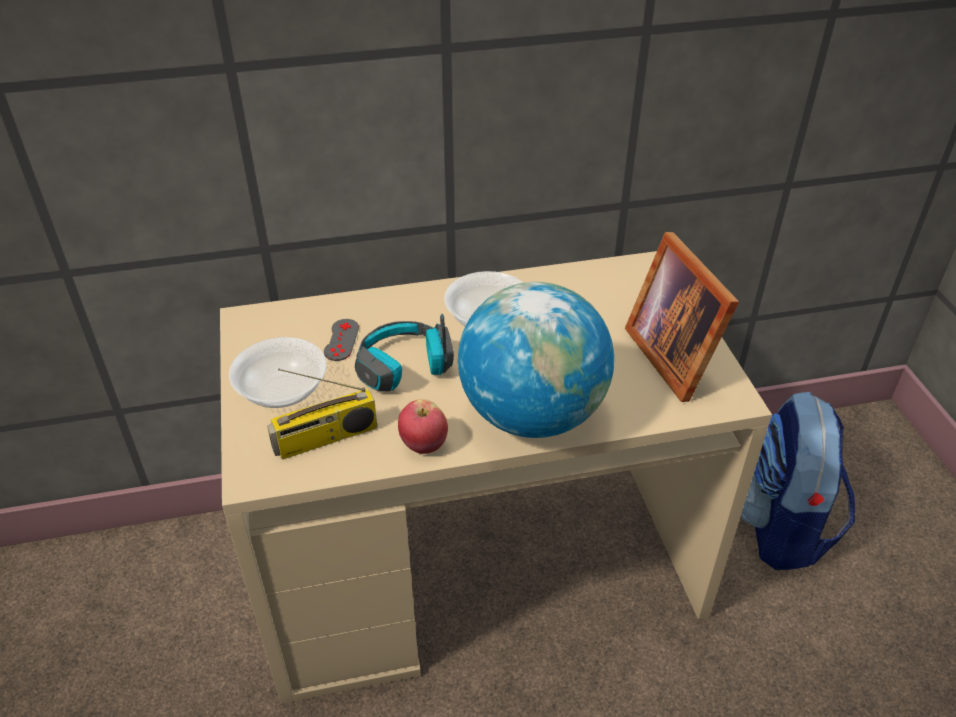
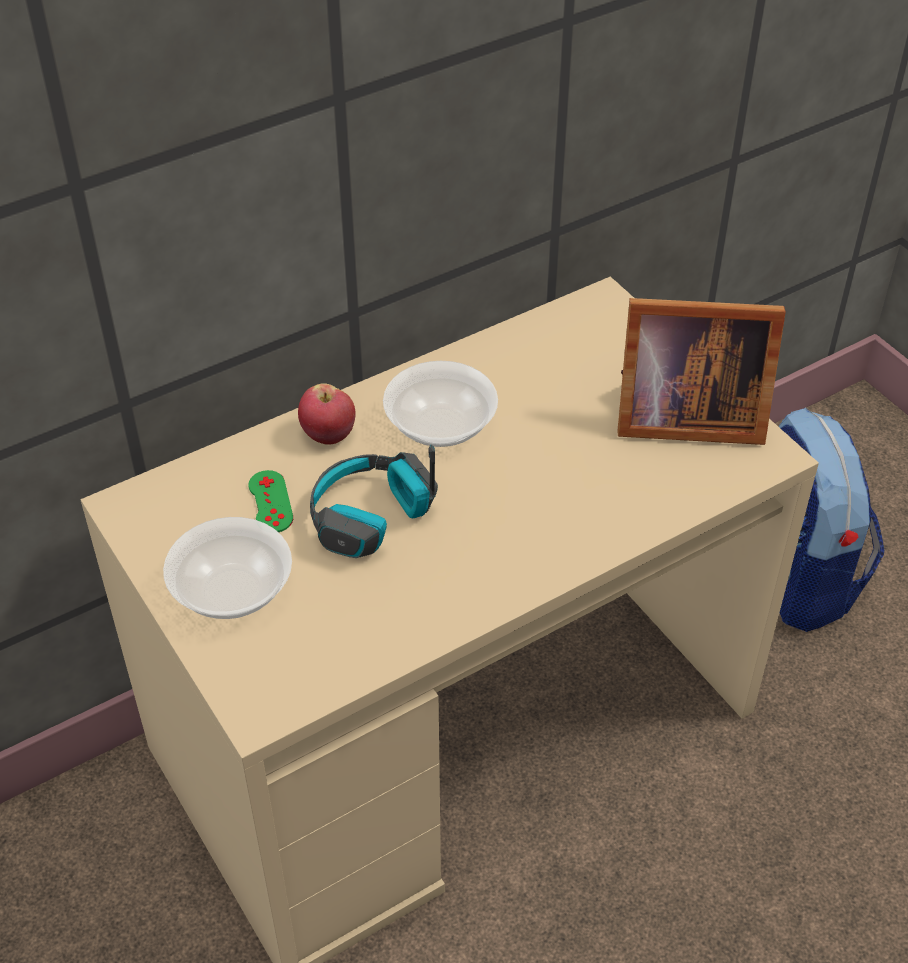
camera: 20 degrees left, 5 degrees up
(325, 439) = (323, 638): radio -> none
(341, 340) = (270, 502): grey game controller -> green game controller
(424, 445) = (447, 611): apple -> apple (328, 435)
(532, 414) = (555, 536): globe -> none
(675, 355) = (683, 416): picture frame -> picture frame turned 45 degrees counterclockwise

